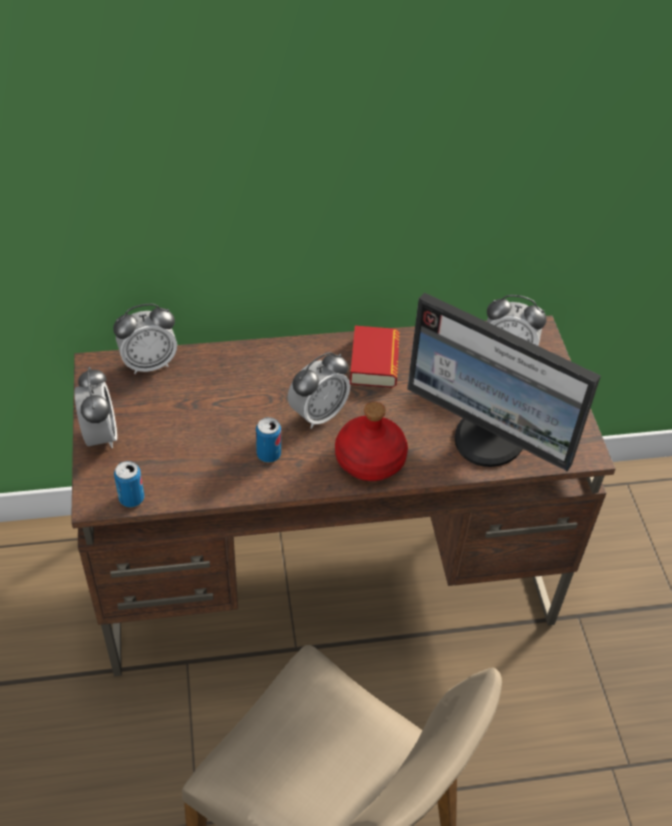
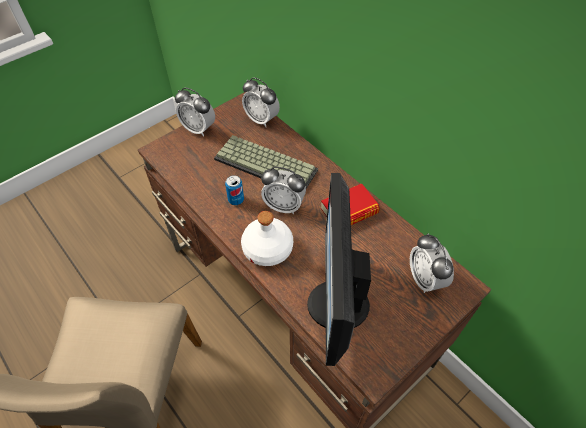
camera: 60 degrees right, 5 degrees up
(100, 436) = (198, 129): alarm clock -> alarm clock turned 75 degrees clockwise
(131, 498) = (166, 162): can -> none
(235, 396) = (267, 164): none -> keyboard
(370, 460) = (267, 249): red bottle -> white bottle

